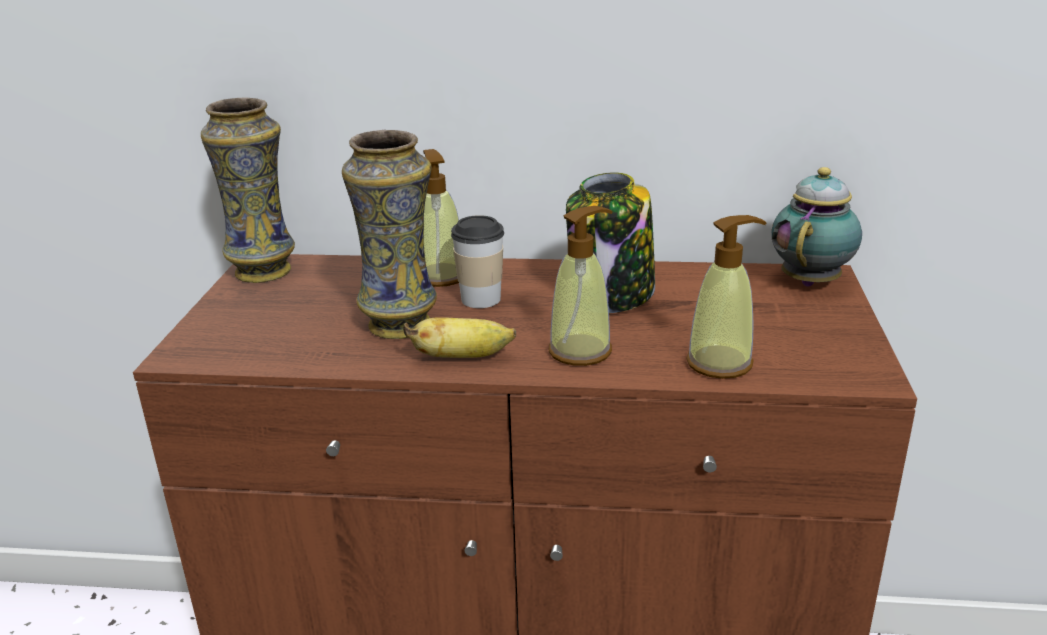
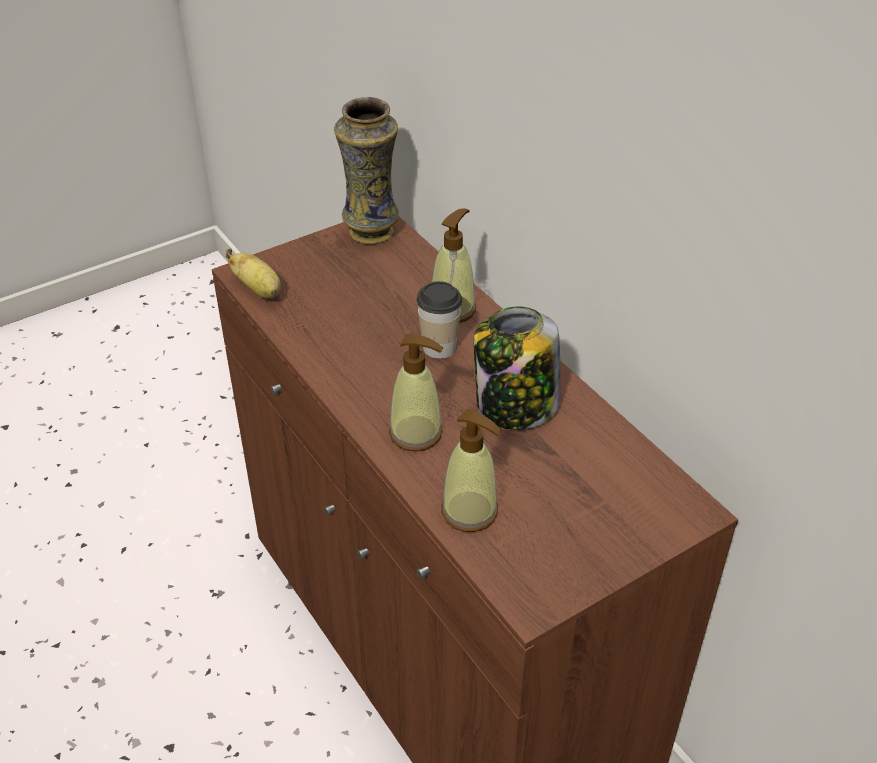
camera: 50 degrees right, 15 degrees up
(401, 325) = (365, 334): vase -> none
(463, 357) = (353, 385): banana -> banana (259, 290)
(812, 280) = (672, 507): teapot -> none

